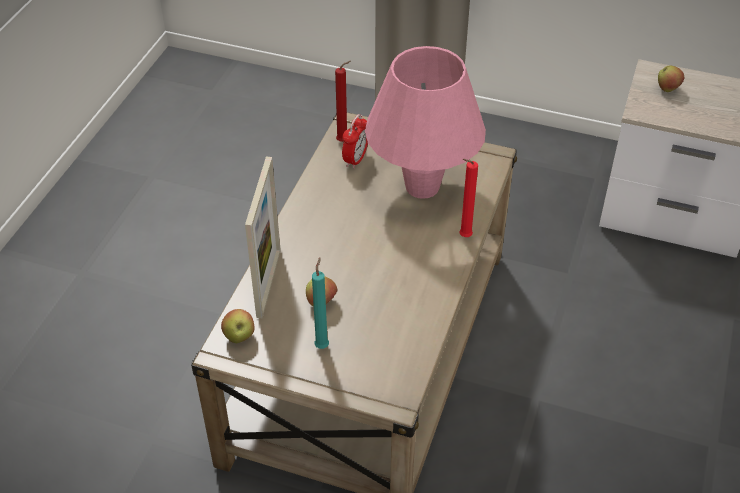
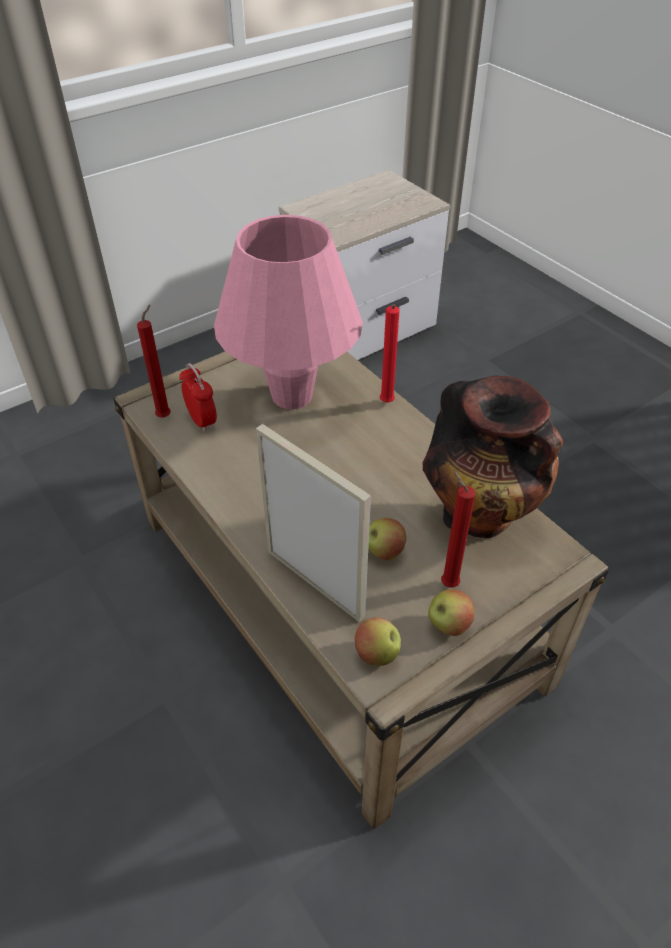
camera: 55 degrees left, 0 degrees up
(322, 345) = (447, 582): turquoise candle -> red candle
(396, 337) = (480, 517): none -> vase
(667, 89) = (330, 212): apple -> apple (448, 625)

